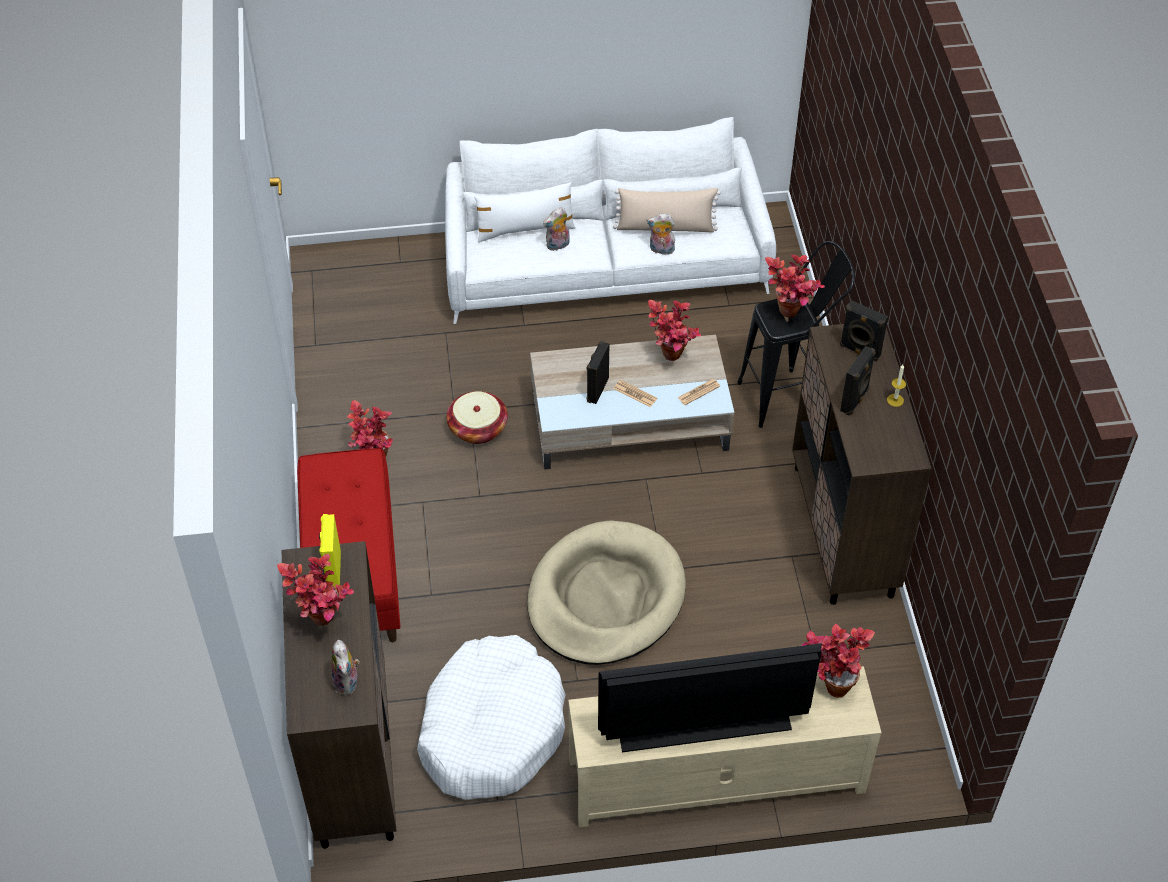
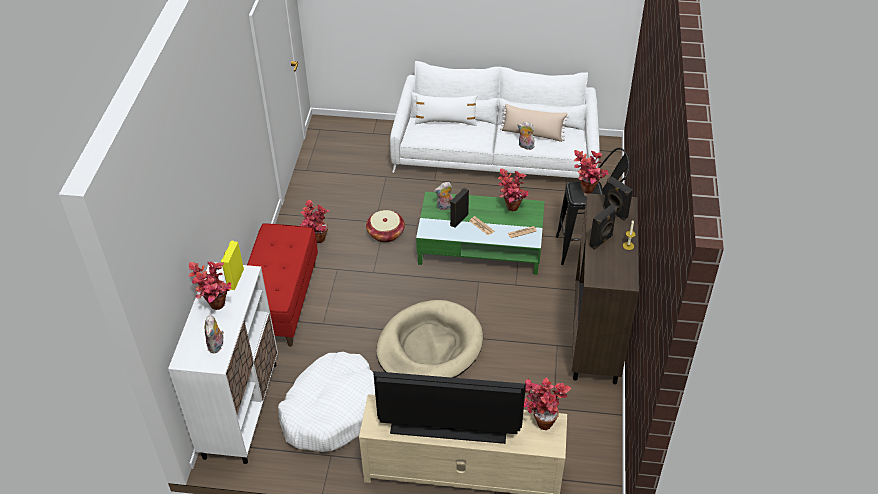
camera: 15 degrees right, 5 degrees down
(353, 757) = (241, 409): brown cabinet -> white cabinet
(558, 245) = (462, 133): plush toy -> plush toy (444, 207)
(629, 420) = (480, 246): beige coffee table -> green coffee table

